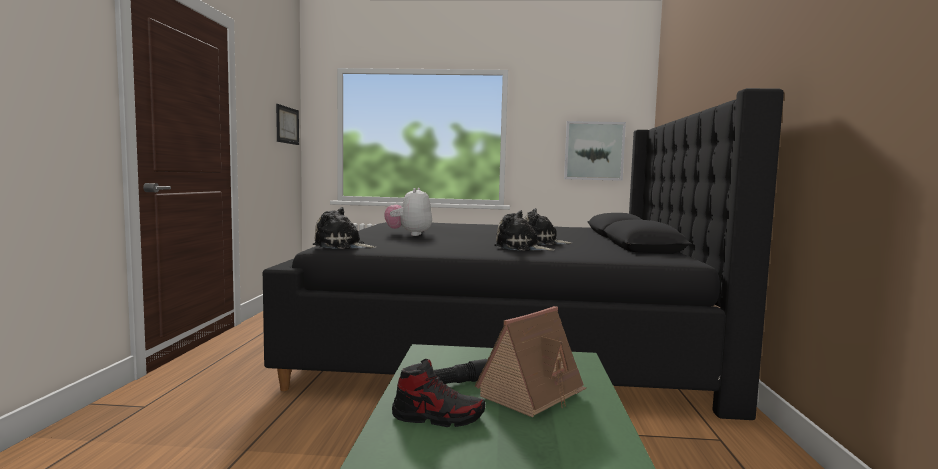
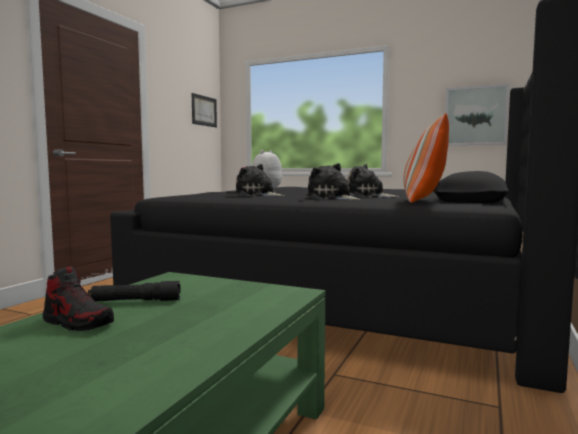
camera: 20 degrees right, 0 degrees up
(342, 246) = (179, 196): plush toy -> plush toy (258, 195)
(532, 393) = (196, 314): toy house -> none
(616, 252) = (424, 201): none -> pillow

